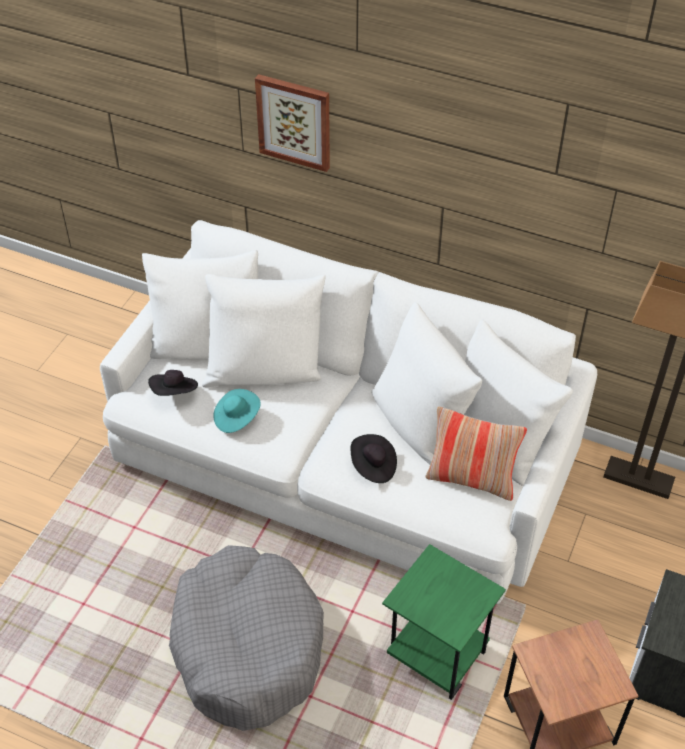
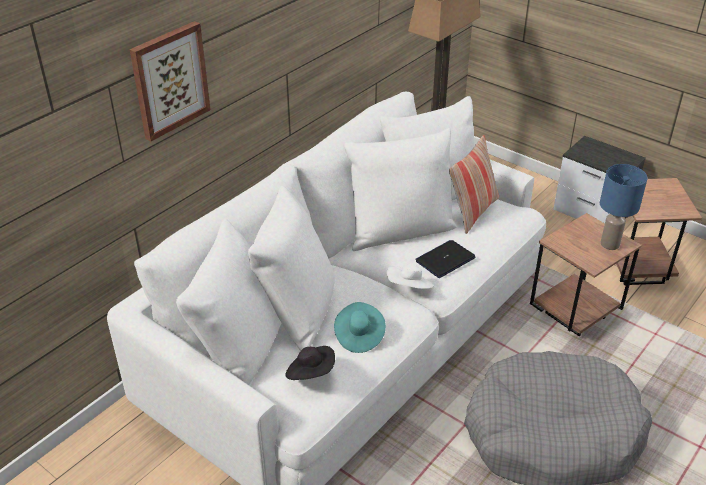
camera: 75 degrees left, 10 degrees down
(317, 444) = (409, 288): none -> white hat
(373, 466) = (445, 259): black hat -> laptop
(438, 656) = (573, 316): green side table -> brown side table
(448, 616) = (610, 244): none -> blue table lamp

